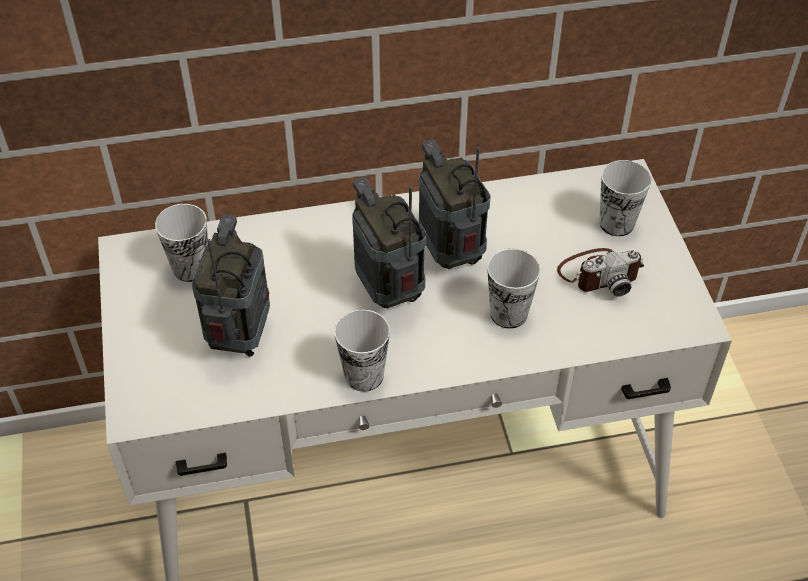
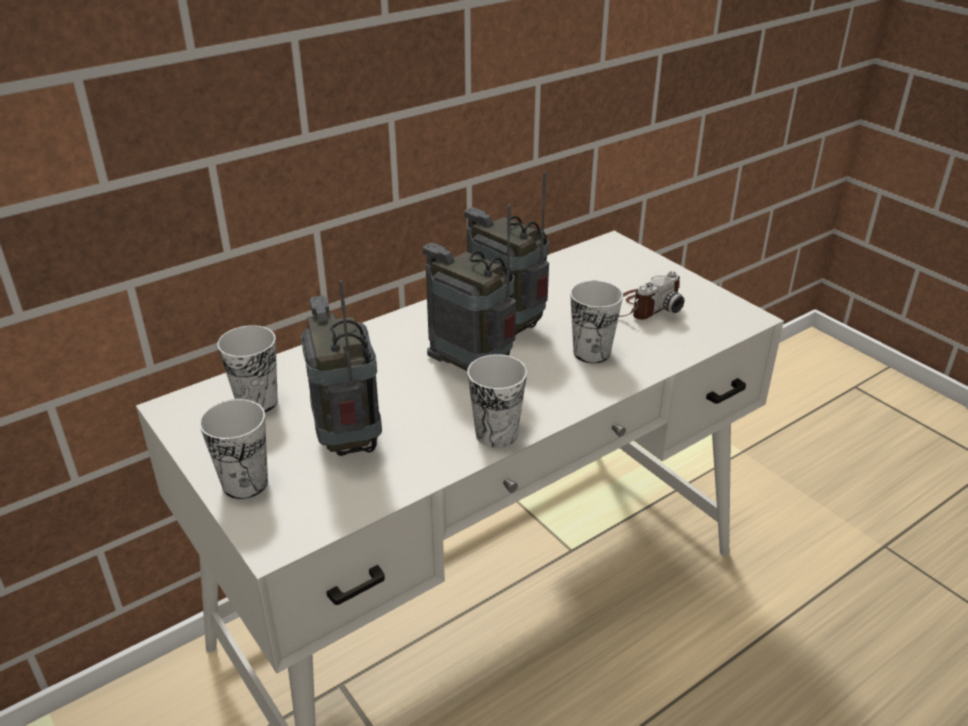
camera: 25 degrees left, 15 degrees down
(616, 223) = (628, 272): cup -> cup (245, 483)

